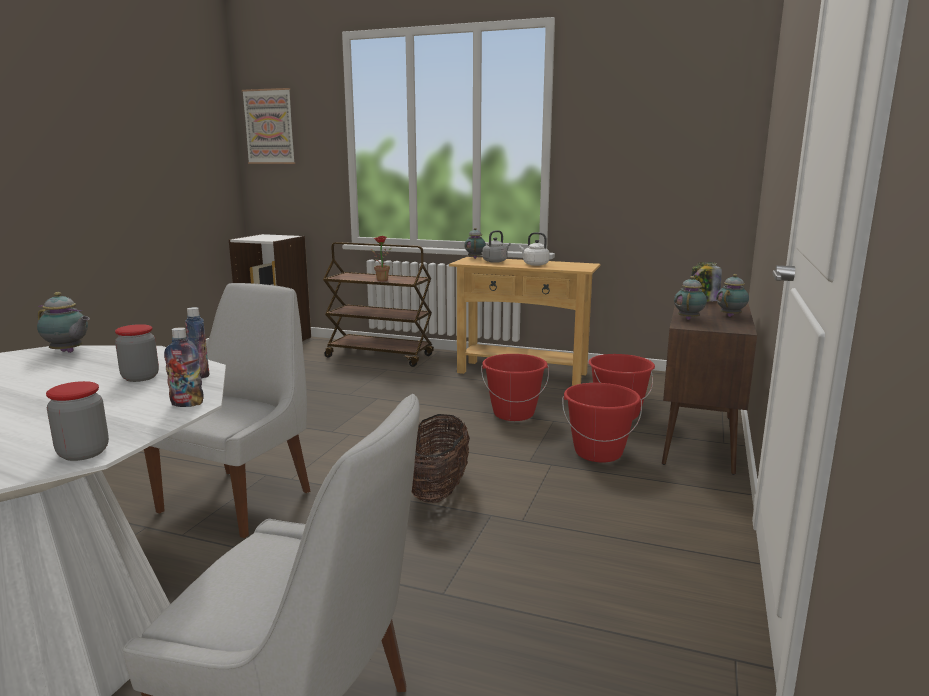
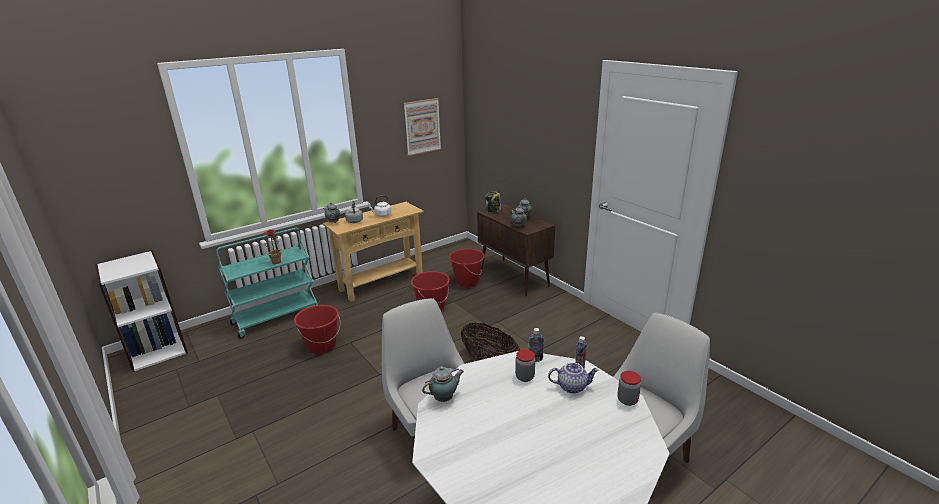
camera: 55 degrees left, 10 degrees up
(121, 407) = (572, 386): none -> teapot
(269, 127) = (81, 160): picture -> picture (422, 126)
(380, 356) = (276, 317): brown cart -> turquoise cart
(598, 452) = (499, 305): red bucket -> red bucket (321, 346)

